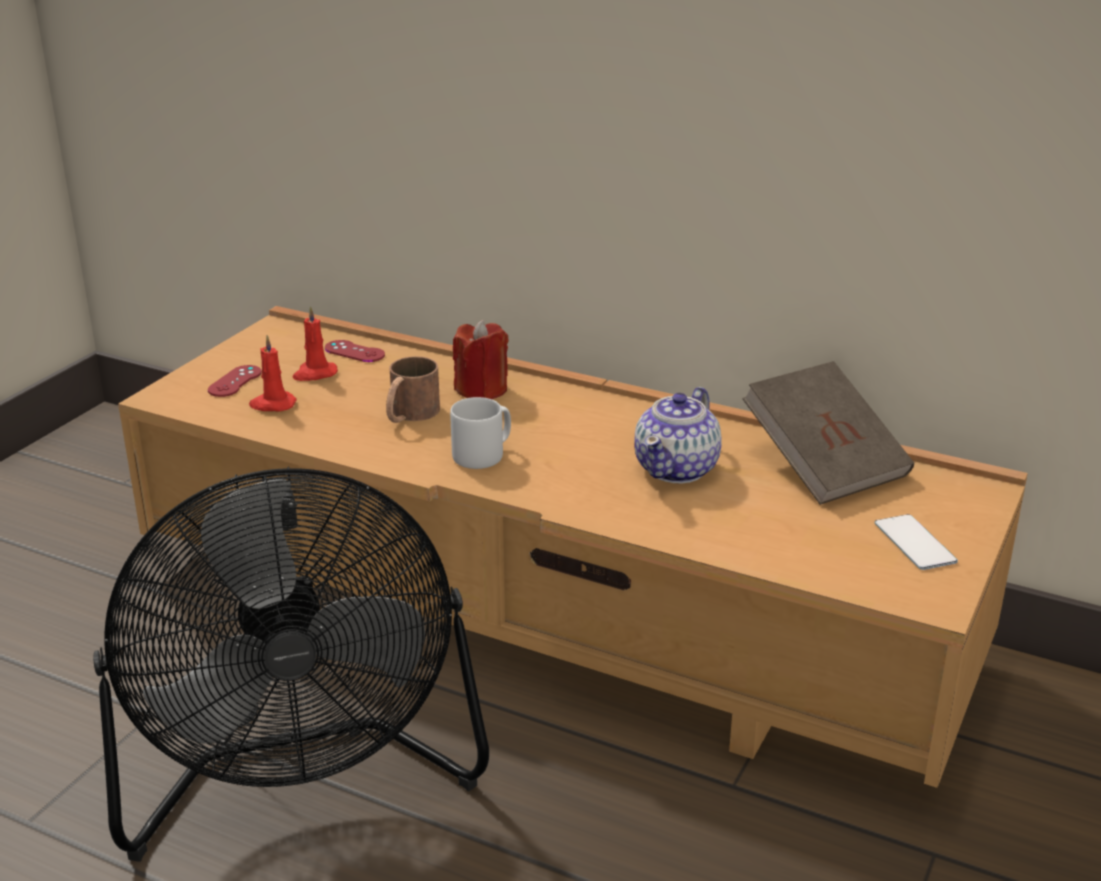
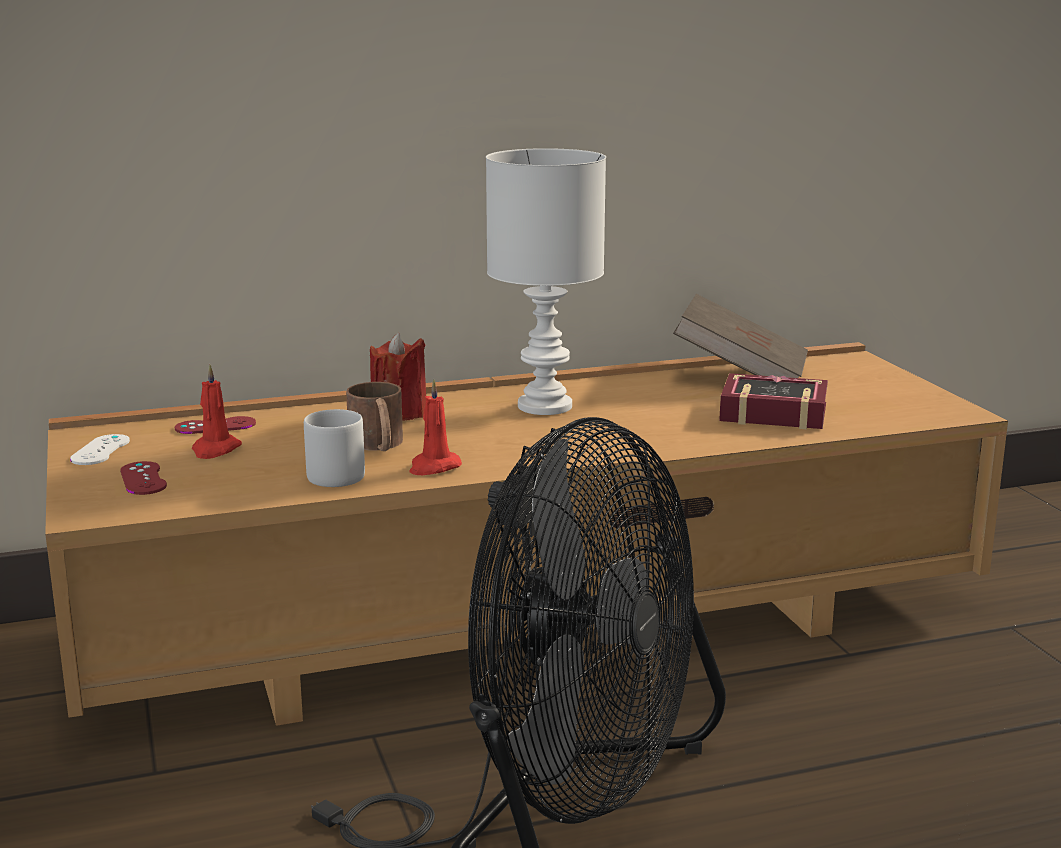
camera: 45 degrees left, 10 degrees down
(259, 346) = (100, 450): none -> white game controller
(272, 405) = (229, 480): red candle -> red candle (434, 467)
(483, 455) = (506, 446): grey mug -> grey mug (338, 474)
(591, 428) = (544, 407): none -> white table lamp
(677, 469) = (661, 407): teapot -> none
(754, 515) = (768, 412): none -> book
(915, 543) = (883, 392): phone -> none

